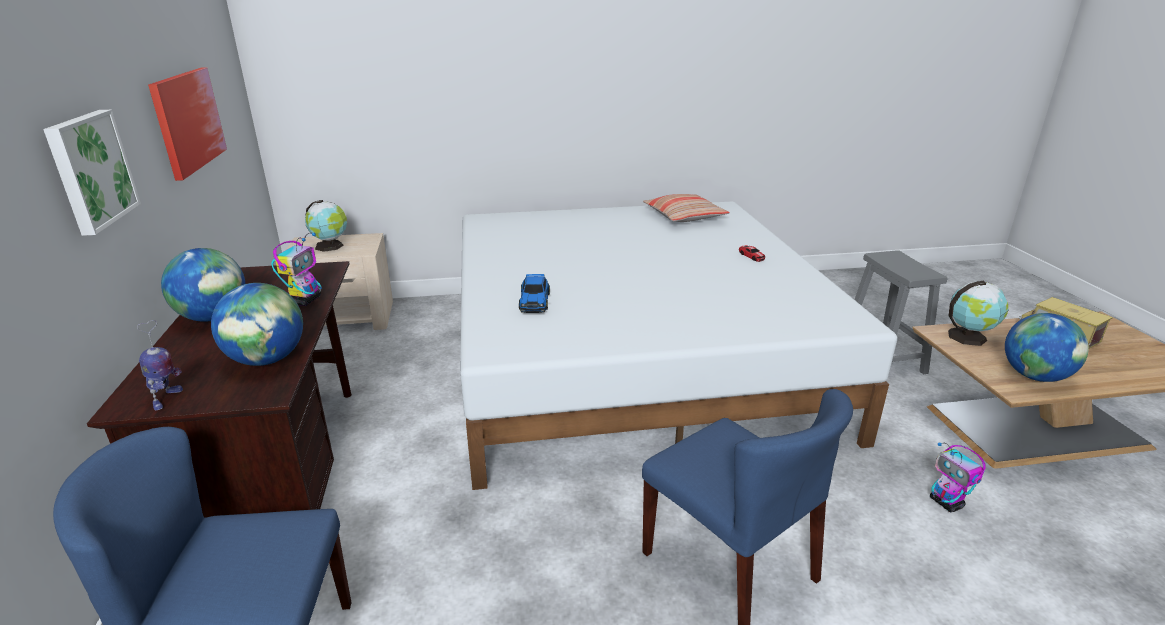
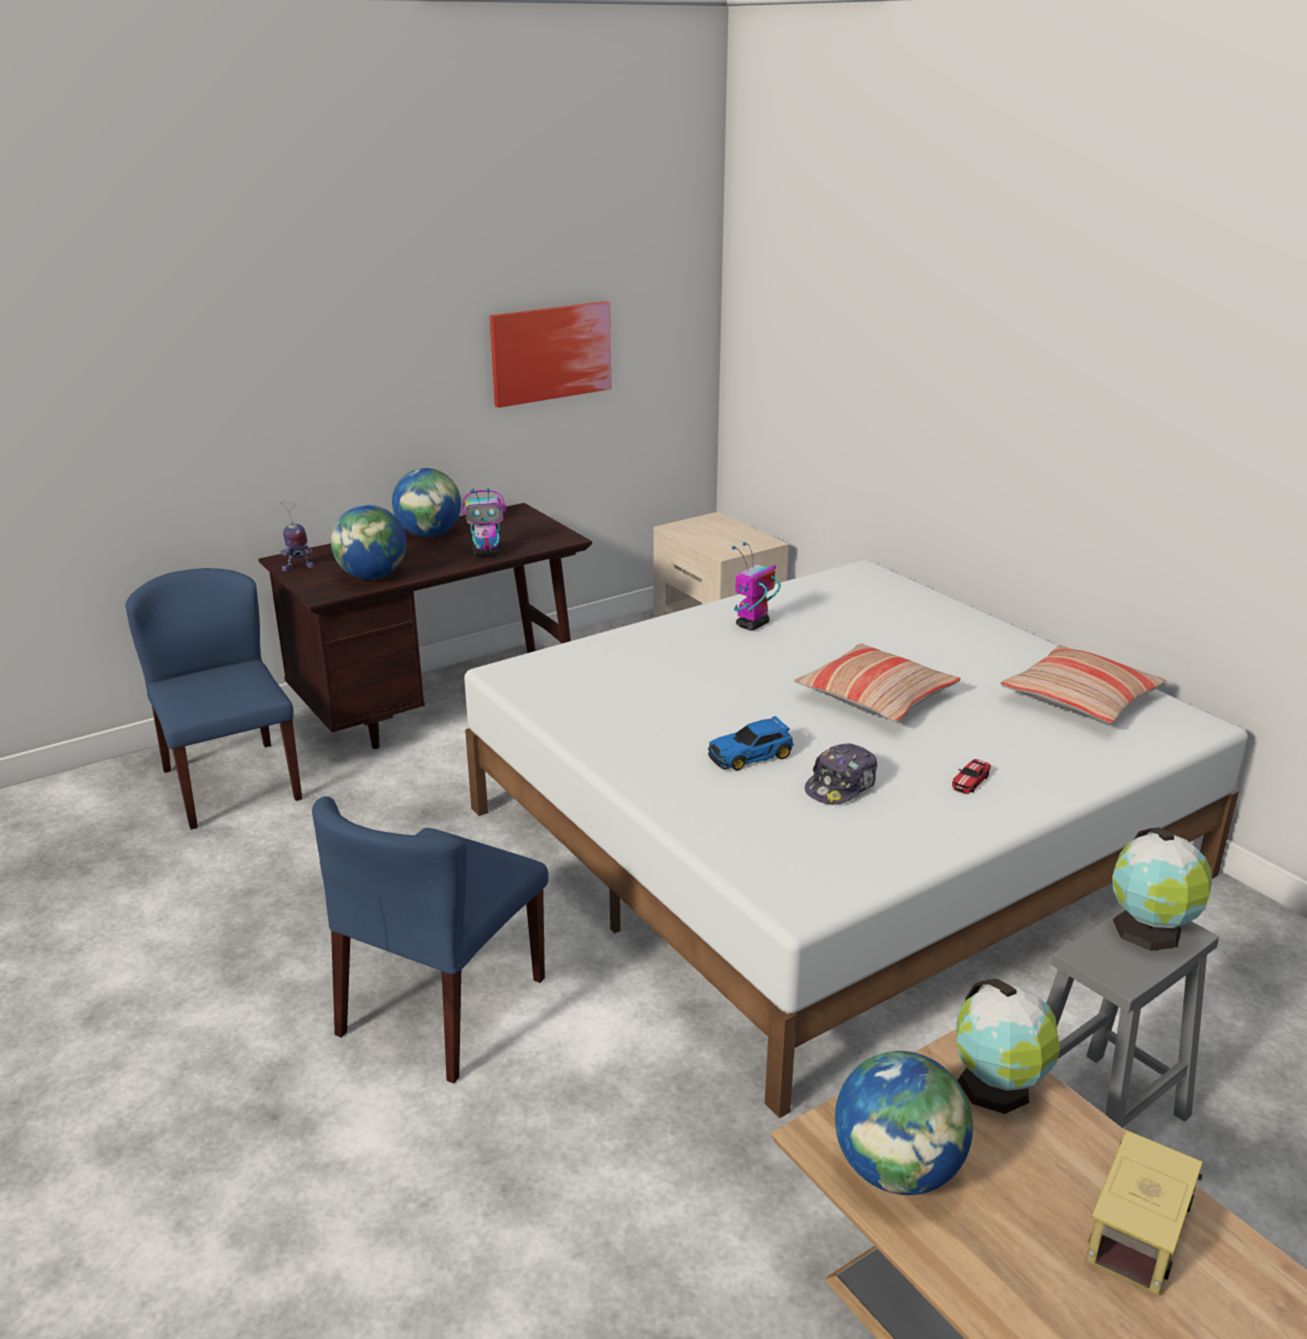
camera: 65 degrees right, 0 degrees up
(90, 170) = (363, 380): picture -> none
(330, 246) = (717, 534): globe -> globe (1150, 932)
(534, 301) = (644, 664): toy car -> toy car (752, 755)
(644, 253) = (876, 697): none -> pillow
(740, 284) = (841, 786): none -> cap
(946, 503) = (681, 1210): toy robot -> toy robot (752, 625)

